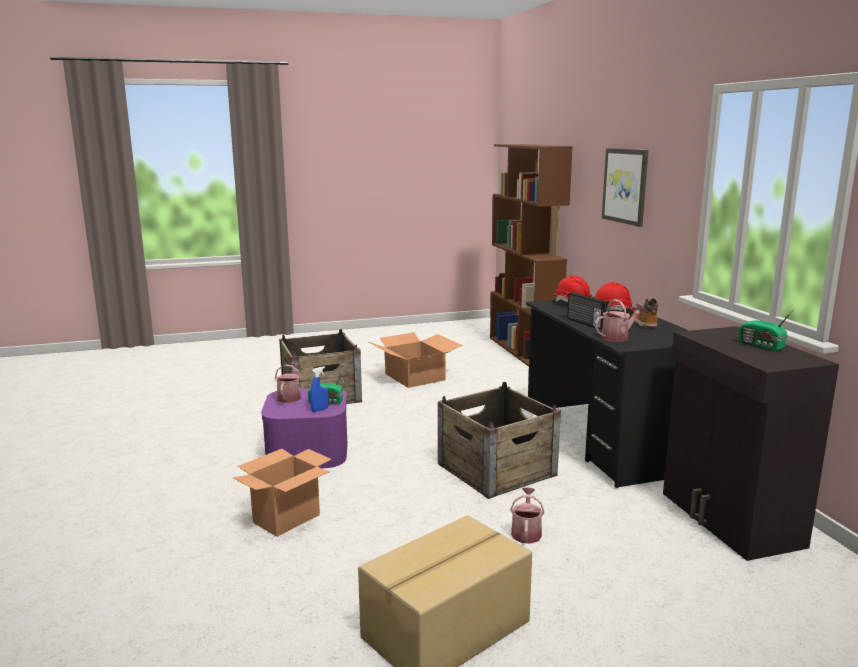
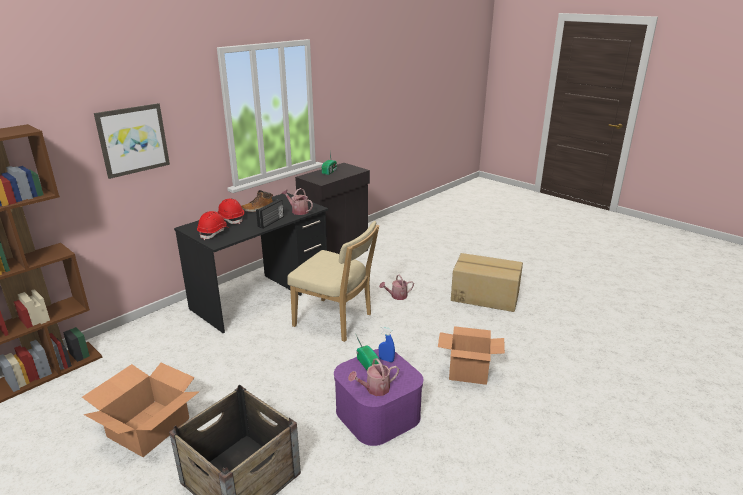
camera: 120 degrees left, 10 degrees up
(495, 469) = (336, 321): crate -> beige chair

